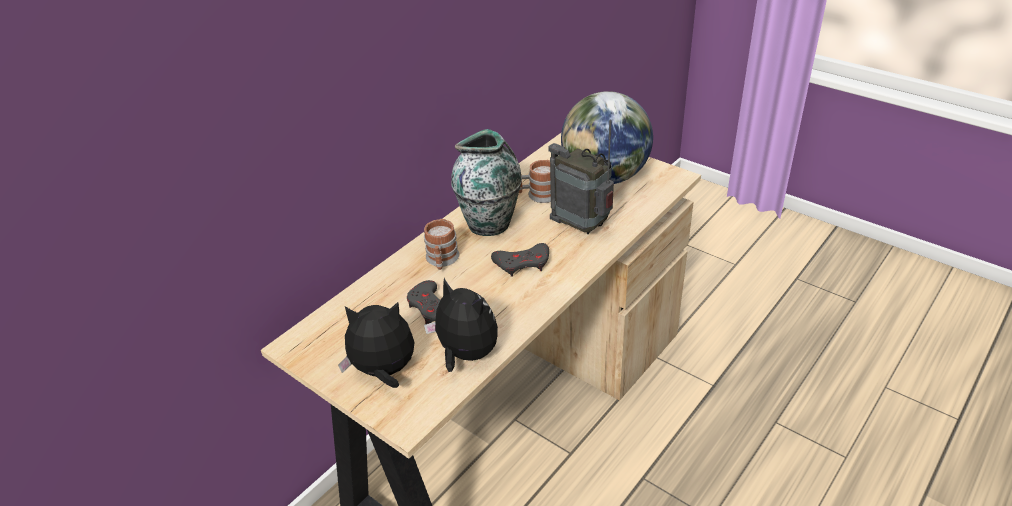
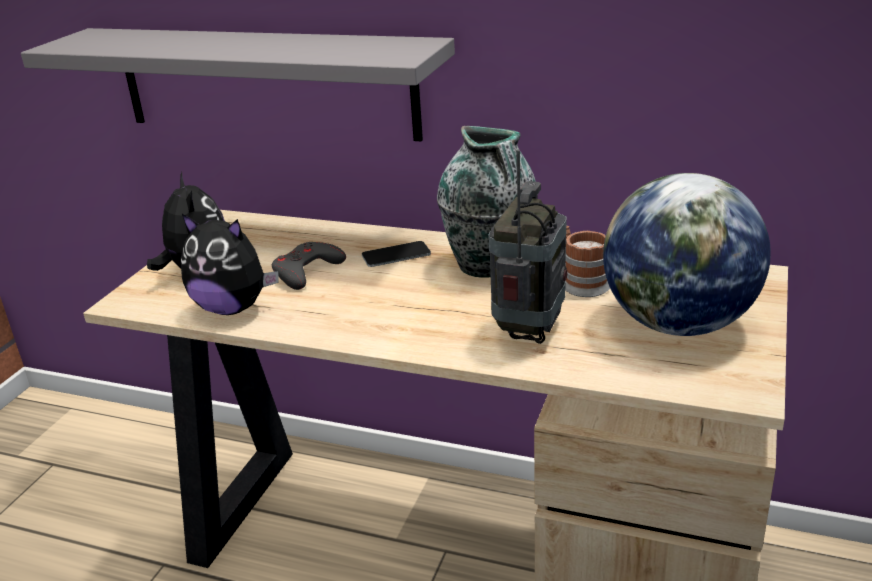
camera: 70 degrees right, 10 degrees down
(275, 212) = (265, 82): none -> grey shelf
(442, 260) = (396, 255): mug -> phone
(465, 354) = (232, 308): plush toy -> plush toy turned 90 degrees clockwise
(522, 263) = (417, 305): grey game controller -> none

